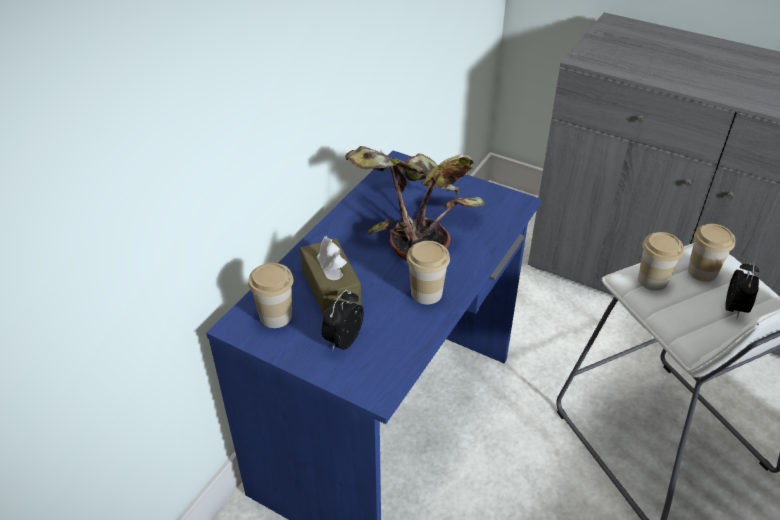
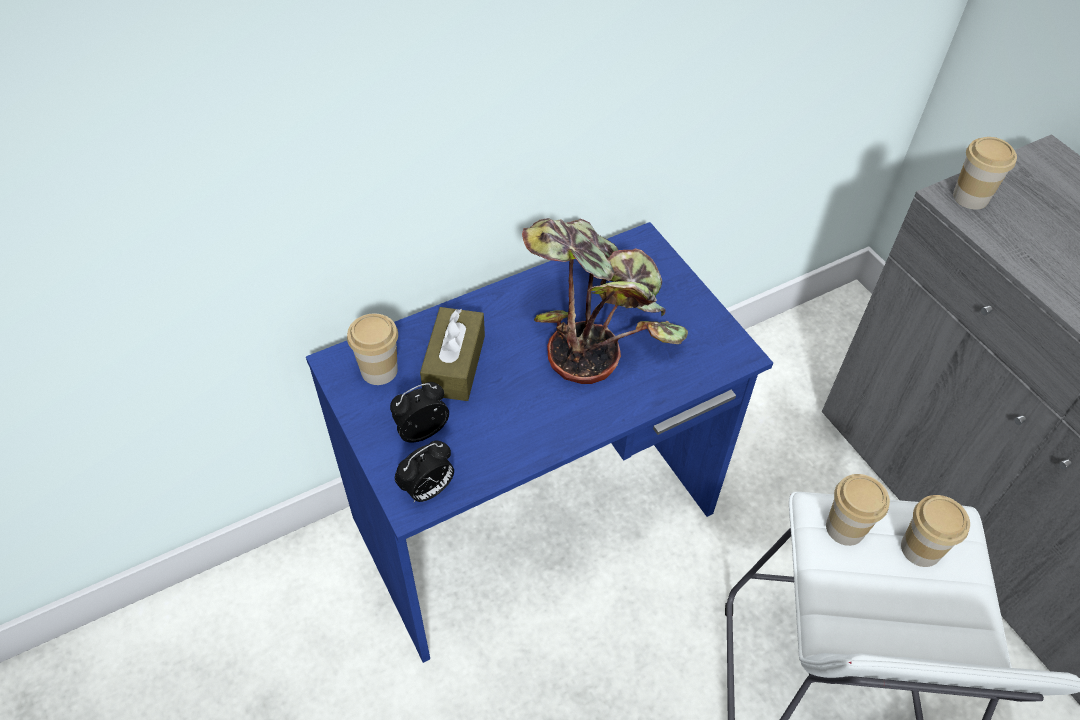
camera: 30 degrees right, 10 degrees up
(426, 293) = (545, 419): cup -> cup (970, 197)
(735, 308) = (920, 617): alarm clock -> alarm clock (428, 490)

